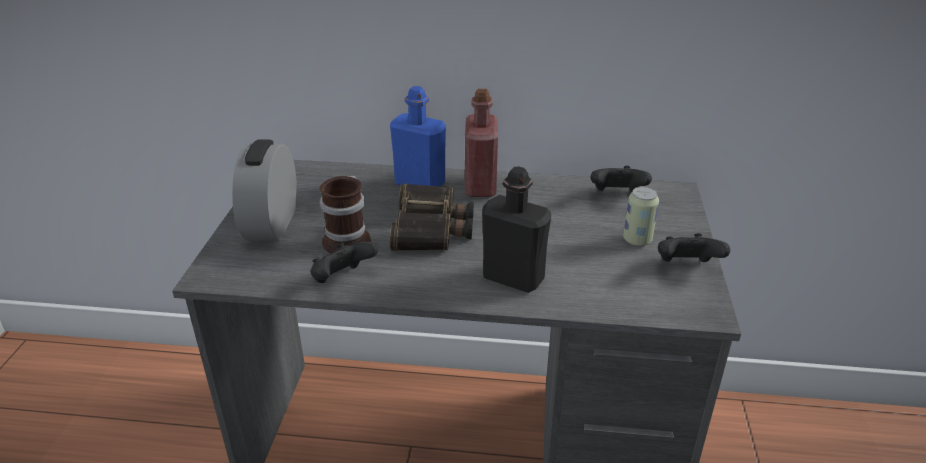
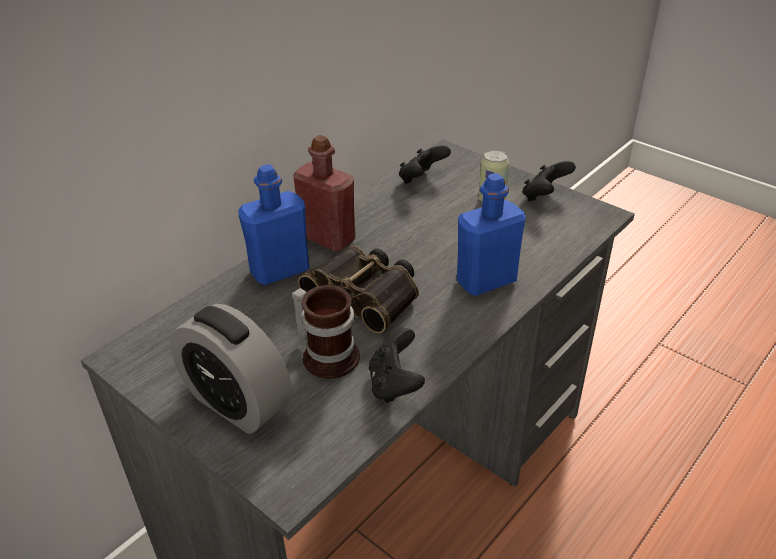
camera: 55 degrees left, 5 degrees up
(513, 278) = (486, 281): black bottle -> blue bottle

